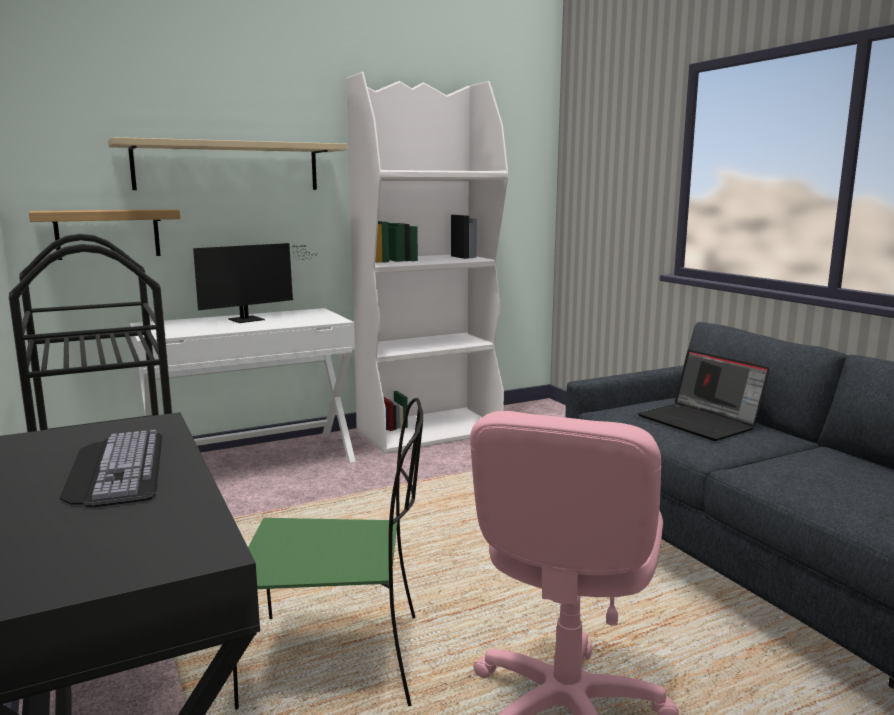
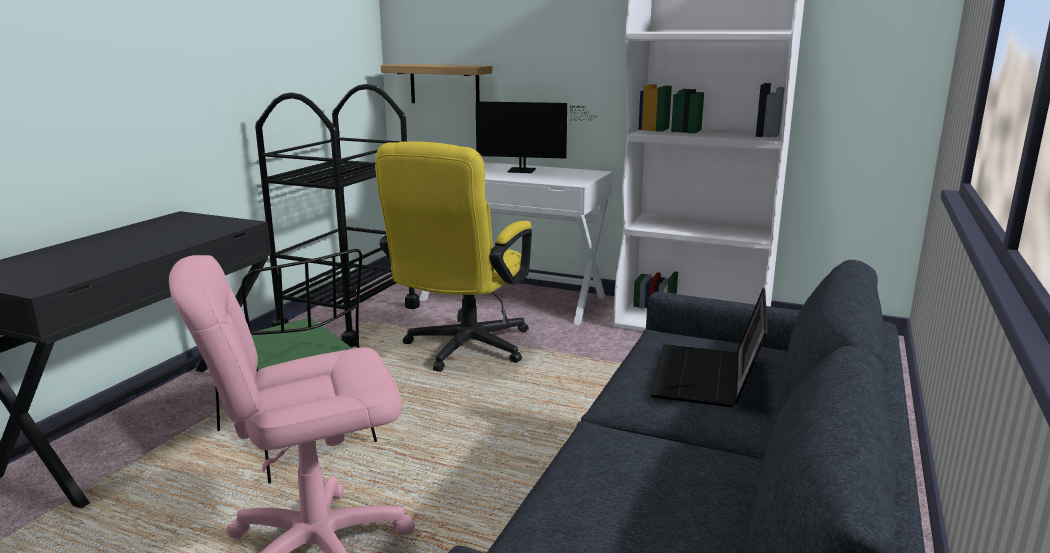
camera: 50 degrees right, 5 degrees up
(114, 469) = (149, 240): keyboard -> none
(227, 166) = (536, 27): beige shelf -> none
(307, 518) = (462, 350): none -> yellow office chair

